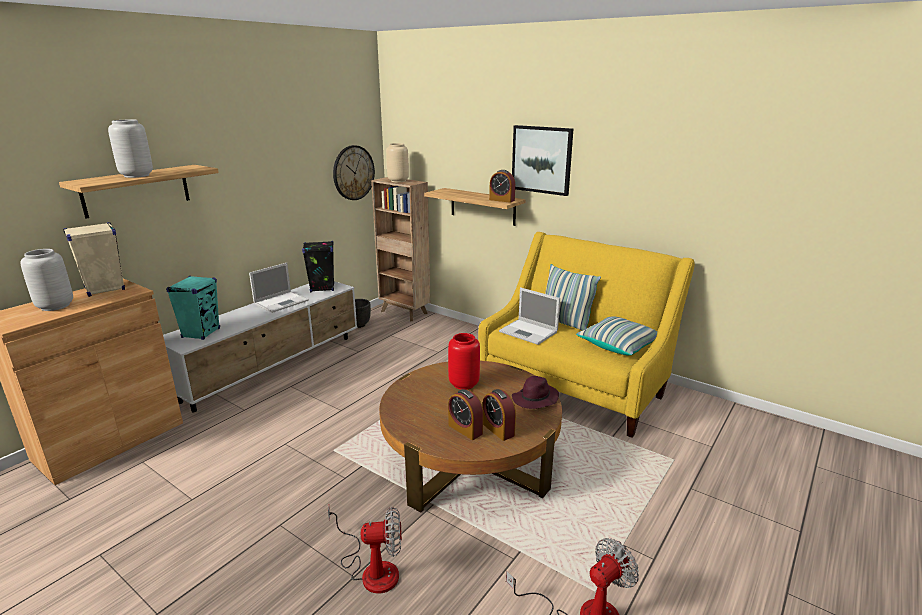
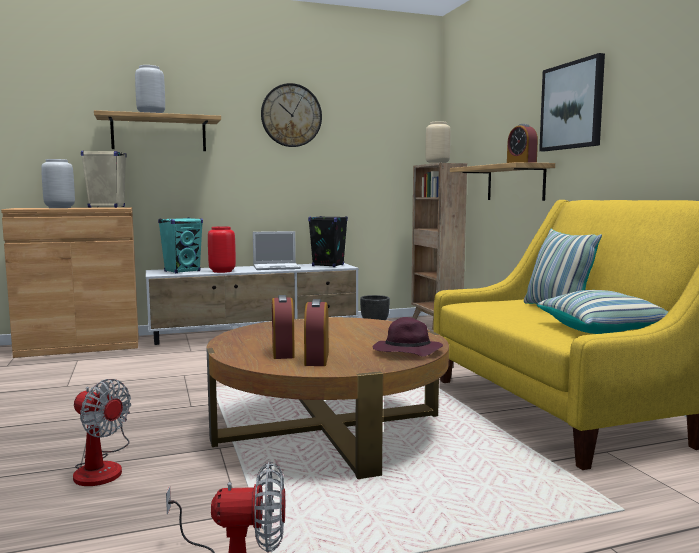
camera: 35 degrees right, 15 degrees down
(353, 173) = (396, 157): wall clock -> wall clock (291, 115)
(463, 384) = (348, 330): red vase -> red vase (222, 271)
(529, 332) = (491, 308): laptop -> none

